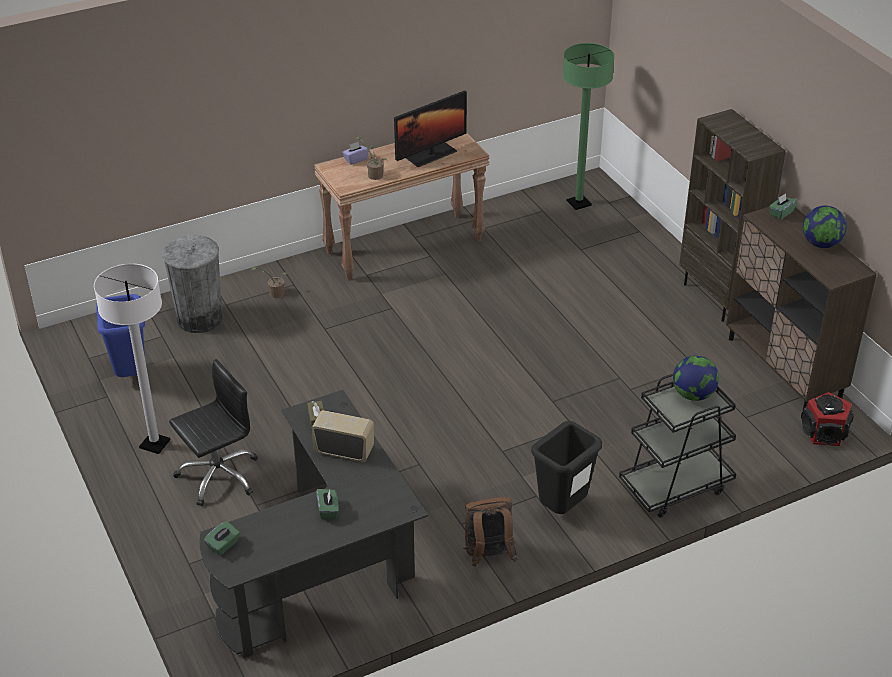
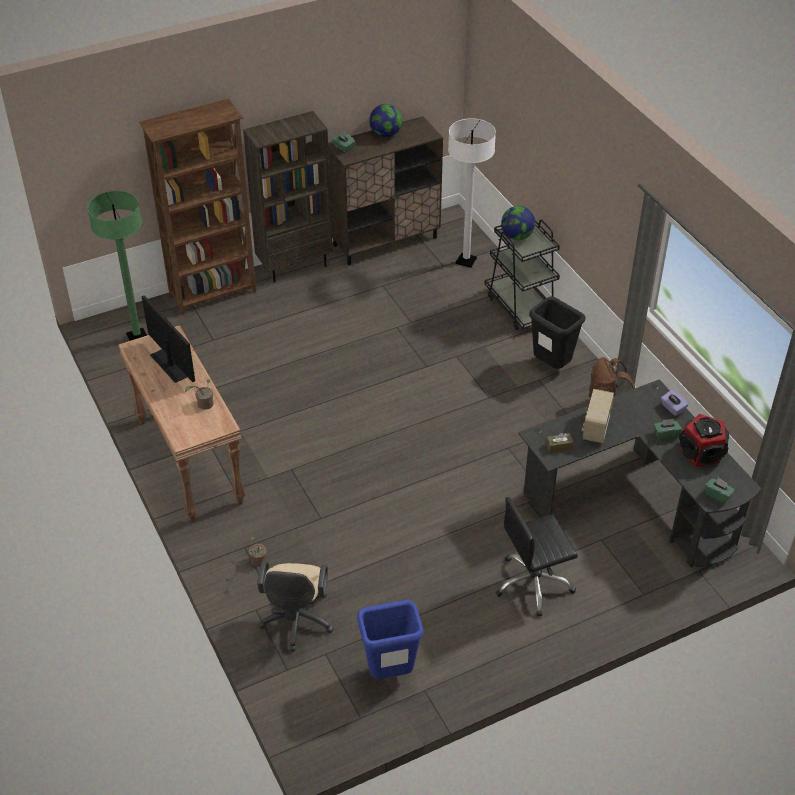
camera: 90 degrees left, 5 degrees up
(155, 444) = (495, 638): white floor lamp -> white floor lamp (466, 261)
(200, 318) = (296, 623): grey trash can -> beige office chair
(218, 475) = (534, 584): black office chair -> black office chair turned 75 degrees counterclockwise
(355, 159) = (172, 419): purple tissue box -> purple tissue box (672, 408)
(655, 245) = (214, 294): none -> brown bookcase
(825, 433) = (459, 231): speaker -> speaker (701, 452)

